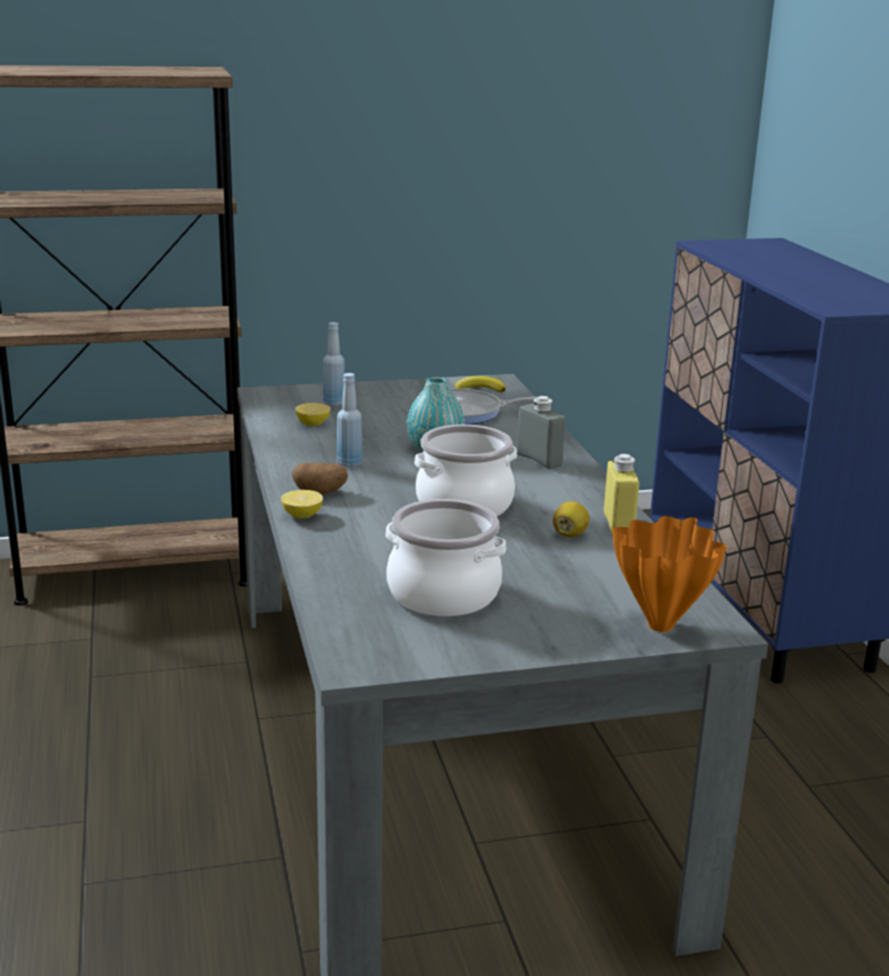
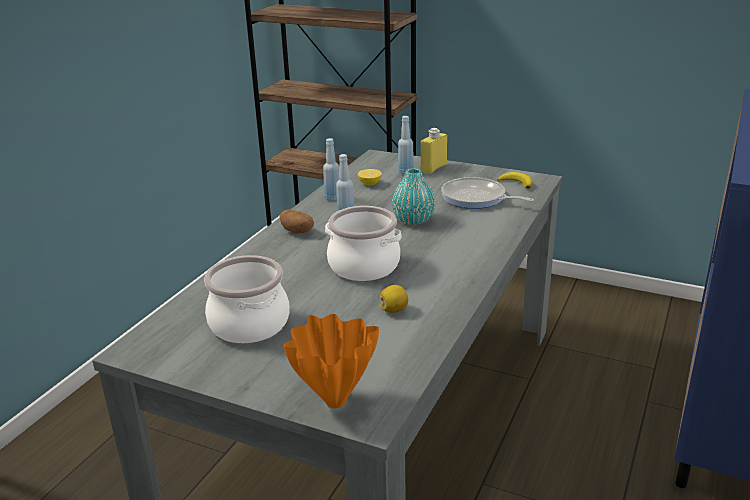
camera: 40 degrees right, 5 degrees up
(295, 449) = (332, 198): none -> blue bottle
(302, 516) = (264, 244): lemon -> none
(539, 460) = (468, 247): grey bottle -> none
(618, 525) = (438, 314): yellow bottle -> yellow bottle (433, 168)

